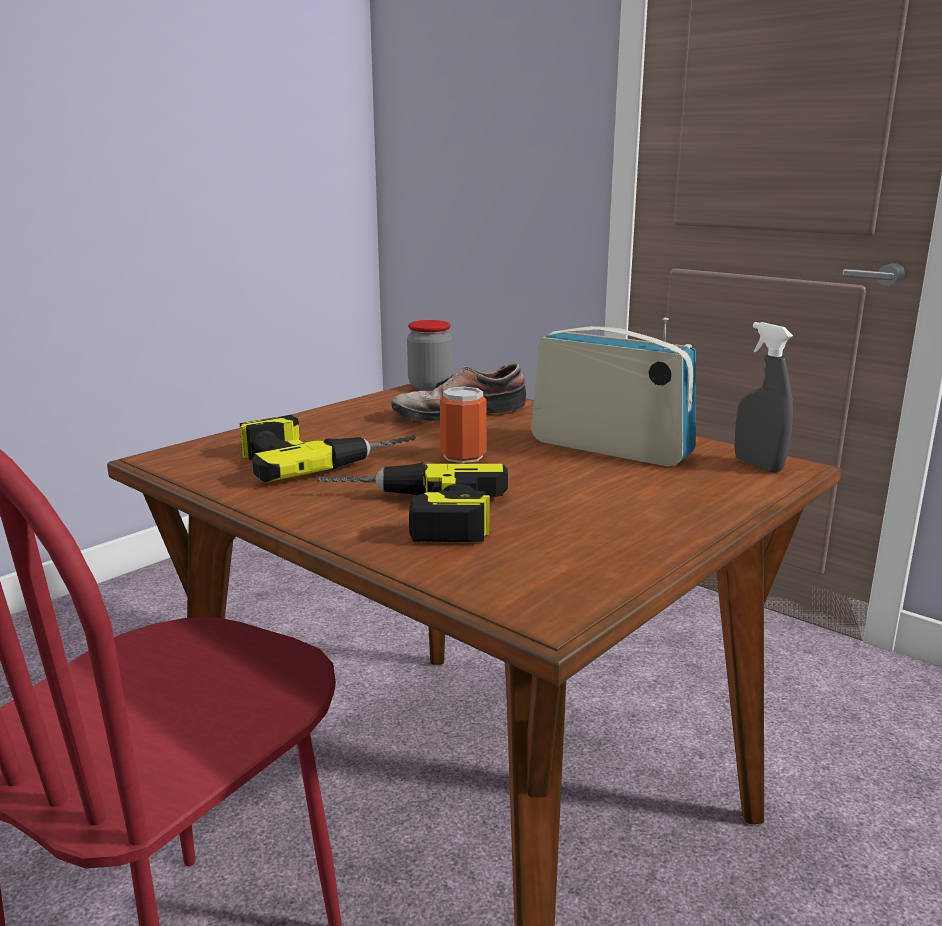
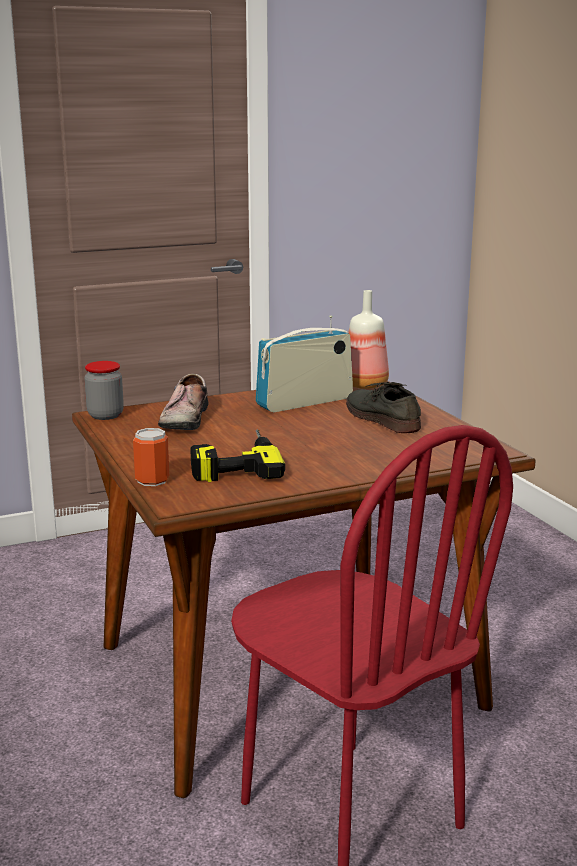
camera: 65 degrees left, 0 degrees up
(408, 514) = (361, 456): power drill -> none
(463, 456) = (278, 431): can -> can (152, 480)
(607, 499) = (380, 418): none -> grey shoe
(758, 465) = (363, 384): grey spray bottle -> bottle

